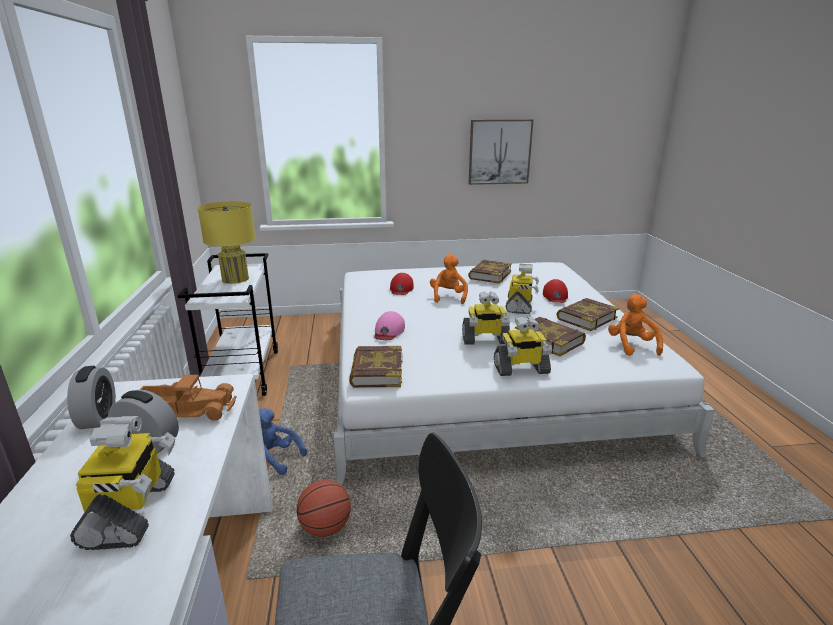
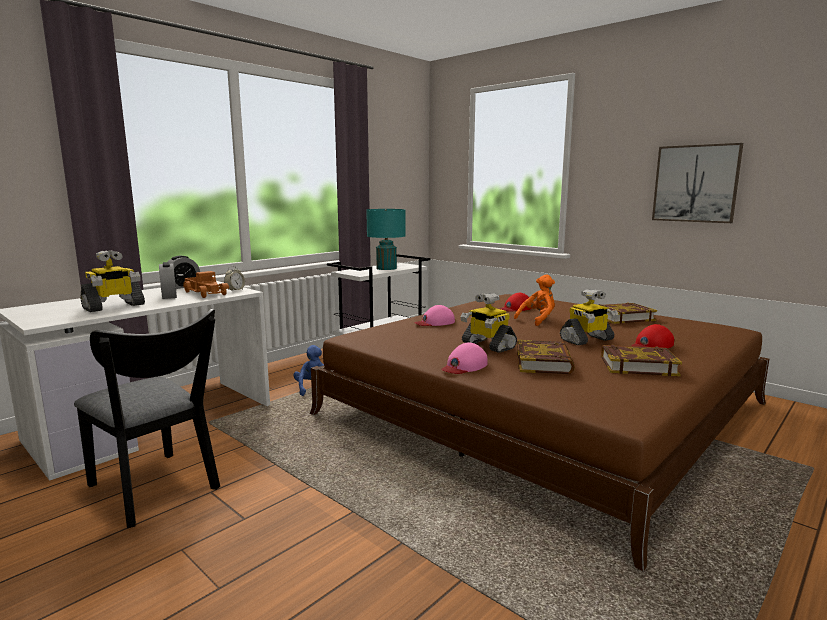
camera: 50 degrees right, 10 degrees down
(209, 387) = (235, 290): none -> alarm clock
(235, 279) = (386, 268): yellow table lamp -> turquoise table lamp
(325, 528) = (272, 425): basketball -> none
(376, 371) = (371, 335): book -> none
(480, 373) = (542, 409): white bed -> brown bed
(521, 369) = (464, 366): toy robot -> pink cap
(631, 345) = (622, 393): orange plush toy -> none

